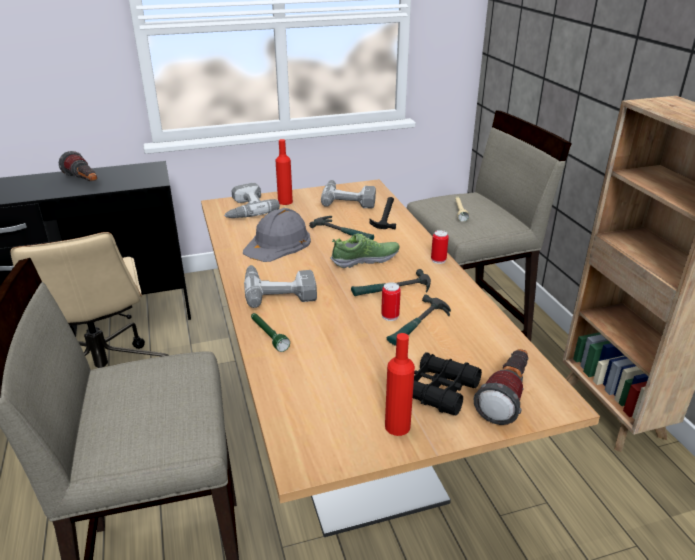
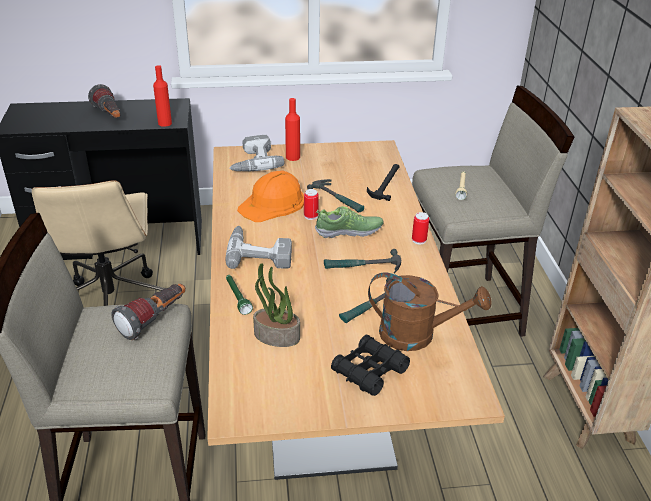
camera: 10 degrees right, 5 degrees up
(278, 243) = (273, 203): grey hard hat -> orange hard hat
(324, 369) = (276, 336): none -> potted plant
(349, 199) = (356, 160): power drill -> none
(390, 316) = (351, 293): can -> can (311, 216)
(397, 426) = (321, 397): red bottle -> red bottle (165, 123)
(474, 348) = (417, 335): none -> brown watering can
(506, 396) = (427, 385): flashlight -> flashlight (154, 320)

